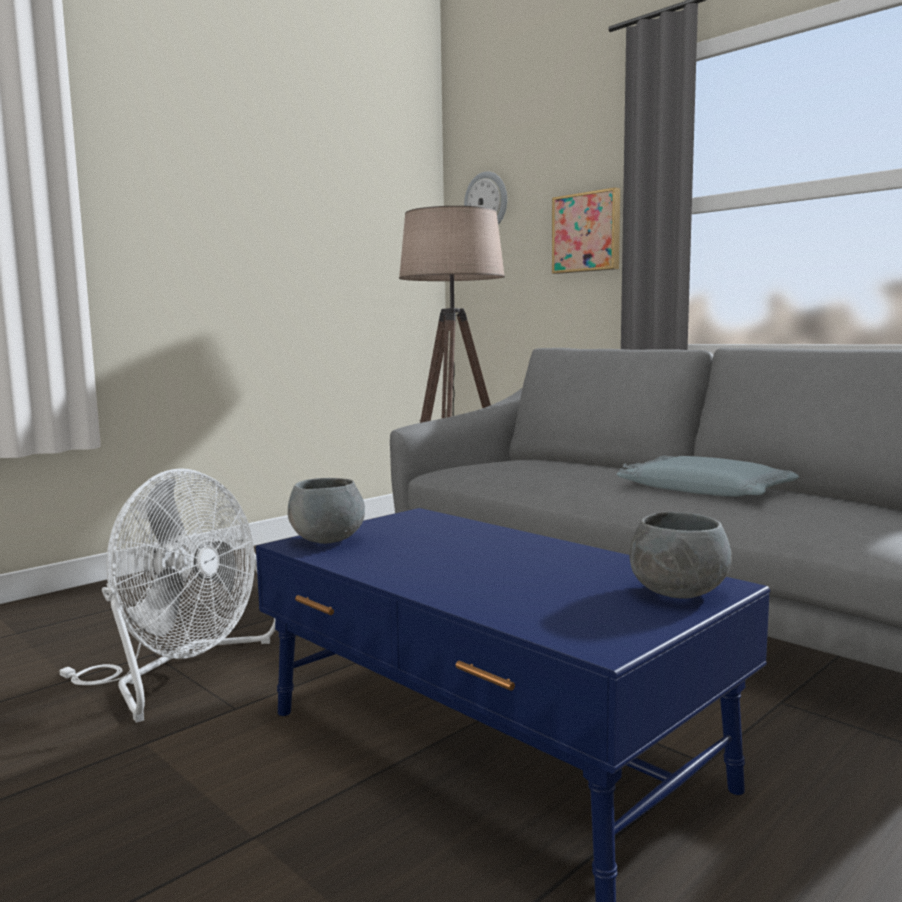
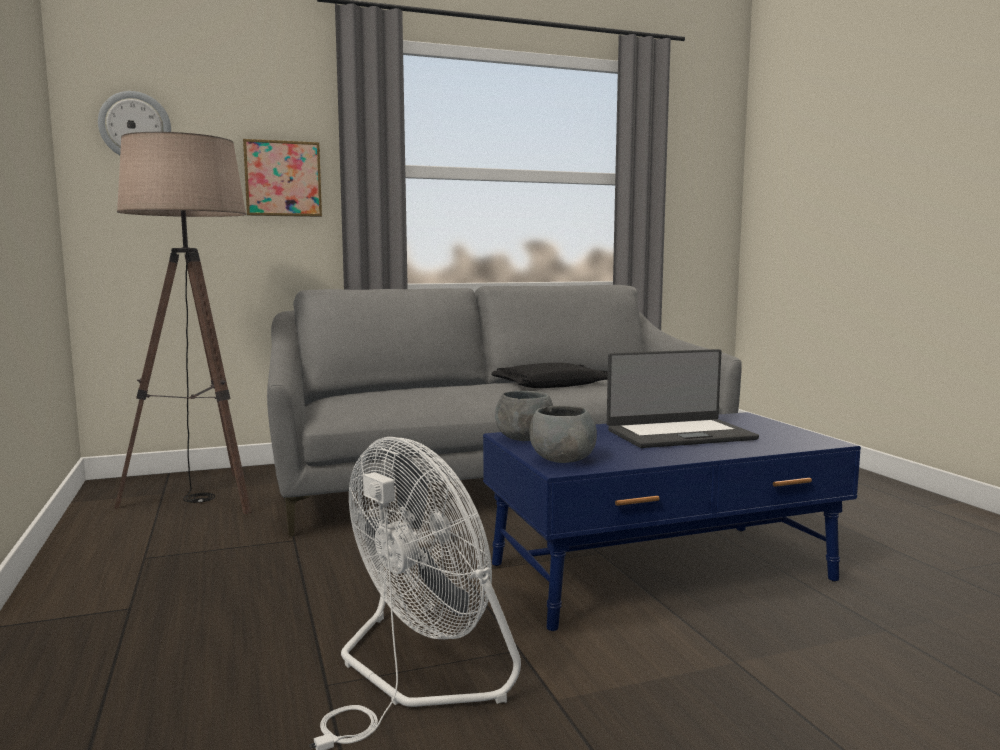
camera: 65 degrees left, 0 degrees up
(520, 565) = (679, 434): none -> laptop
(677, 593) = (753, 422): grey bowl -> grey bowl (524, 439)
(705, 488) = (551, 384): blue pillow -> black pillow

